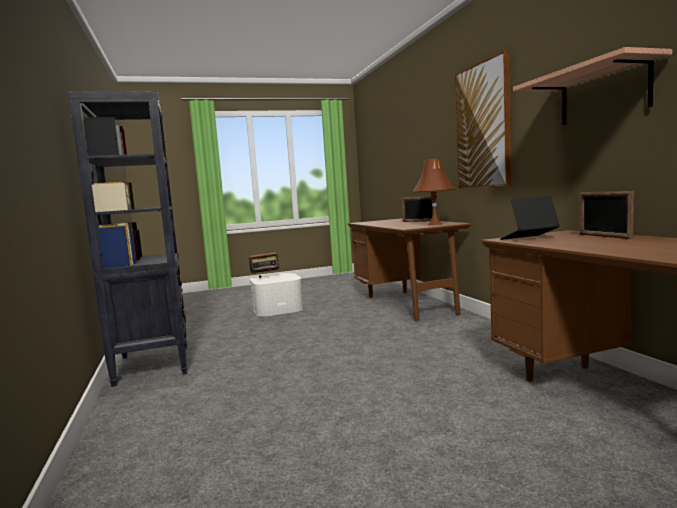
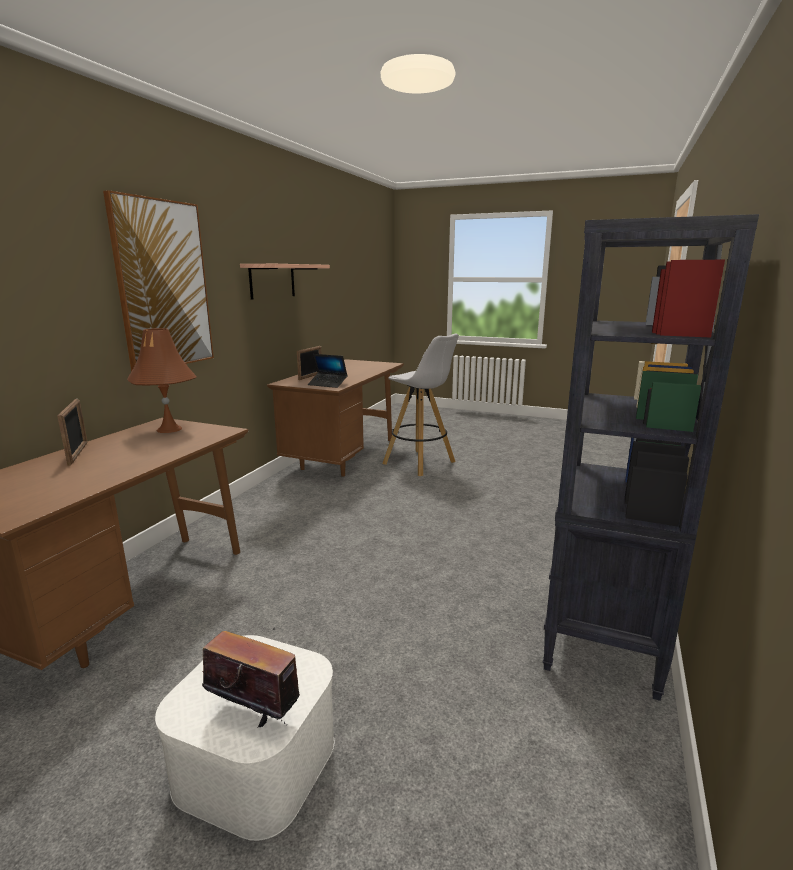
camera: 140 degrees left, 10 degrees up
(519, 447) = (420, 463): none -> white stool

